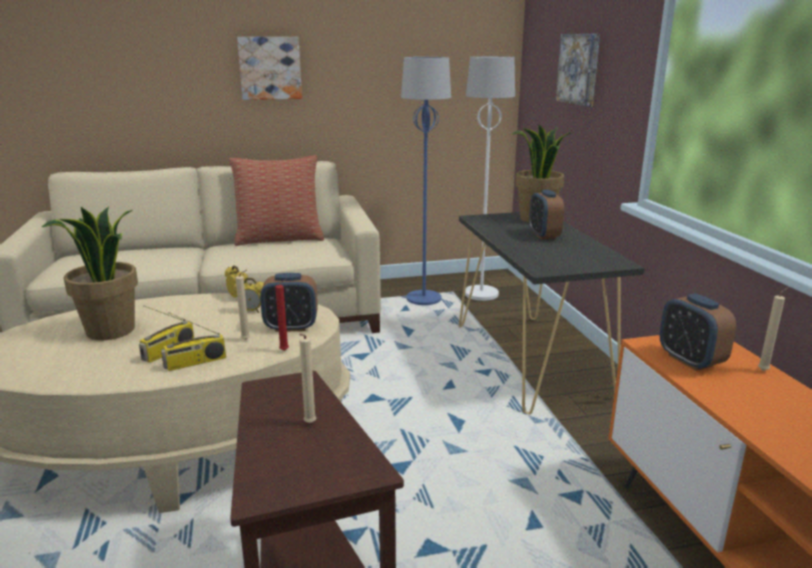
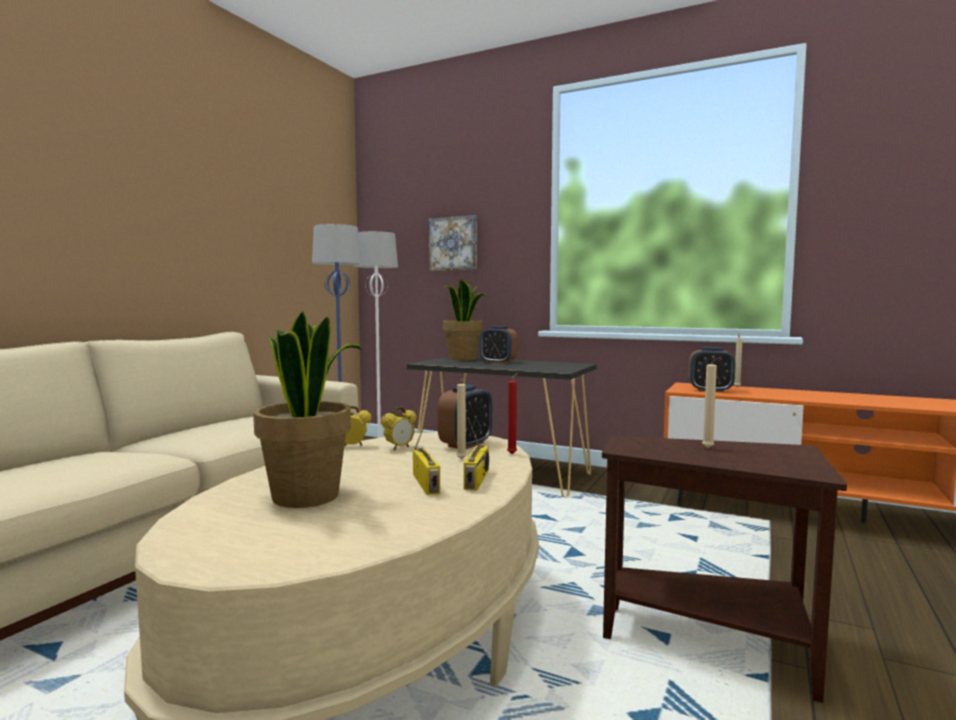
camera: 50 degrees left, 15 degrees down
(270, 68) = (154, 226): picture -> none
(279, 239) = (211, 422): pillow -> none

